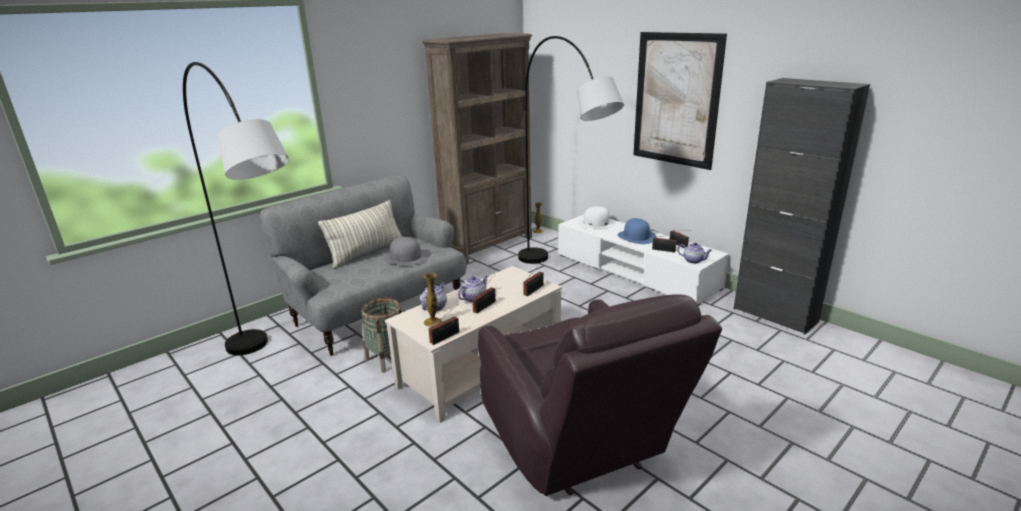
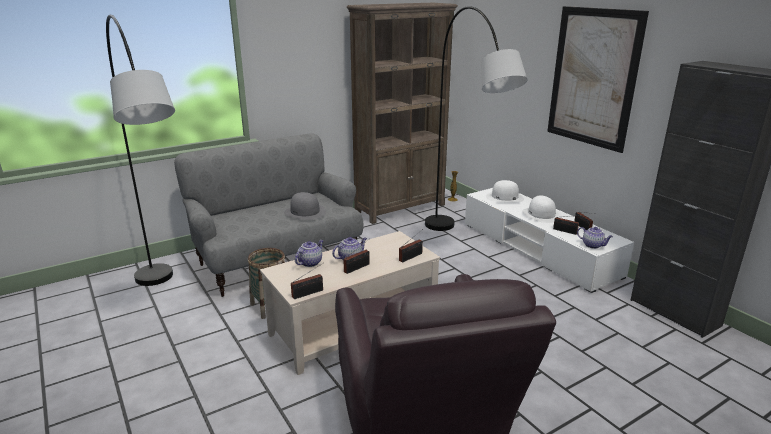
camera: 10 degrees right, 0 degrees up
(367, 253) = (272, 204): pillow -> none
(432, 322) = (302, 277): vase -> none
(636, 237) = (541, 214): blue hat -> white hat

